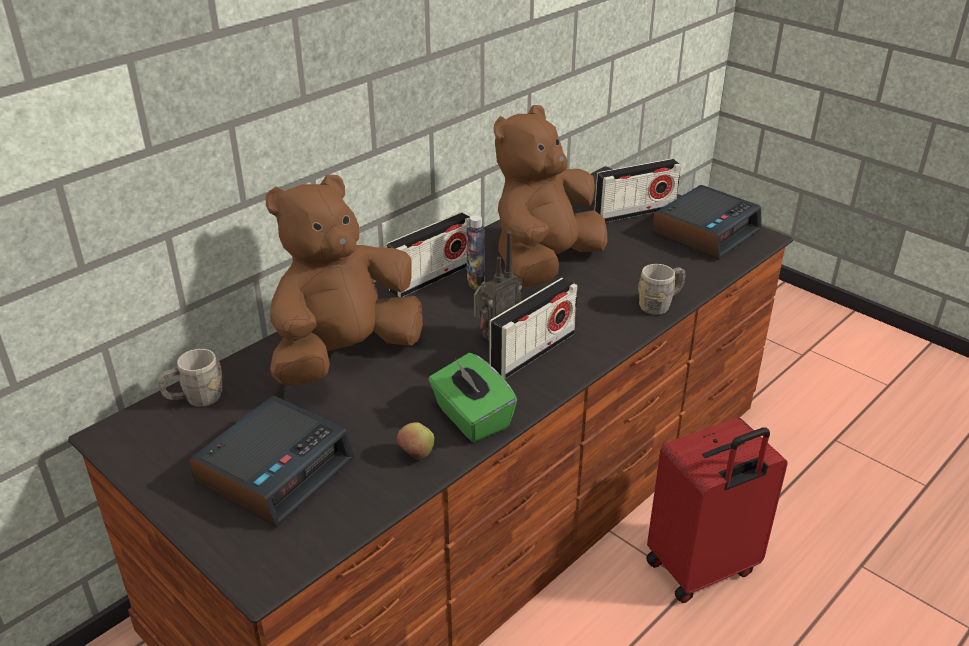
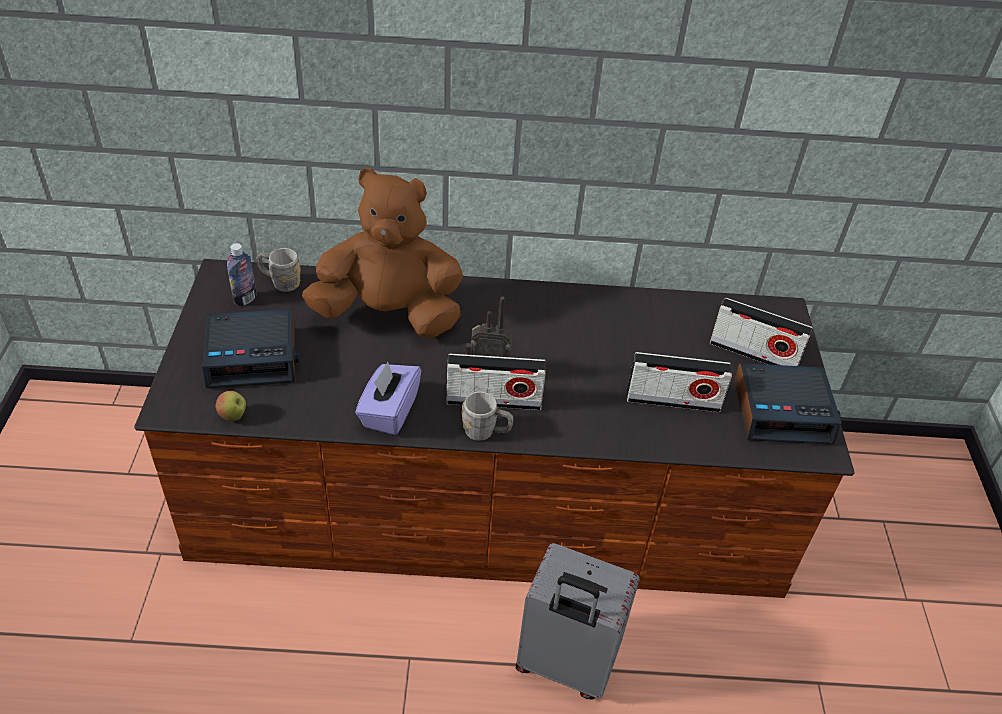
camera: 45 degrees right, 10 degrees up
(416, 455) = (327, 408): apple -> apple (233, 416)
(431, 277) = (521, 299): radio -> radio (673, 400)
(471, 418) = (389, 412): green tissue box -> purple tissue box
(476, 282) = (542, 324): bottle -> bottle (245, 299)
(544, 265) = (609, 345): brown plush toy -> none
(660, 305) = (637, 438): grey mug -> grey mug (486, 432)
(702, 569) = (564, 665): red suitcase -> grey suitcase

